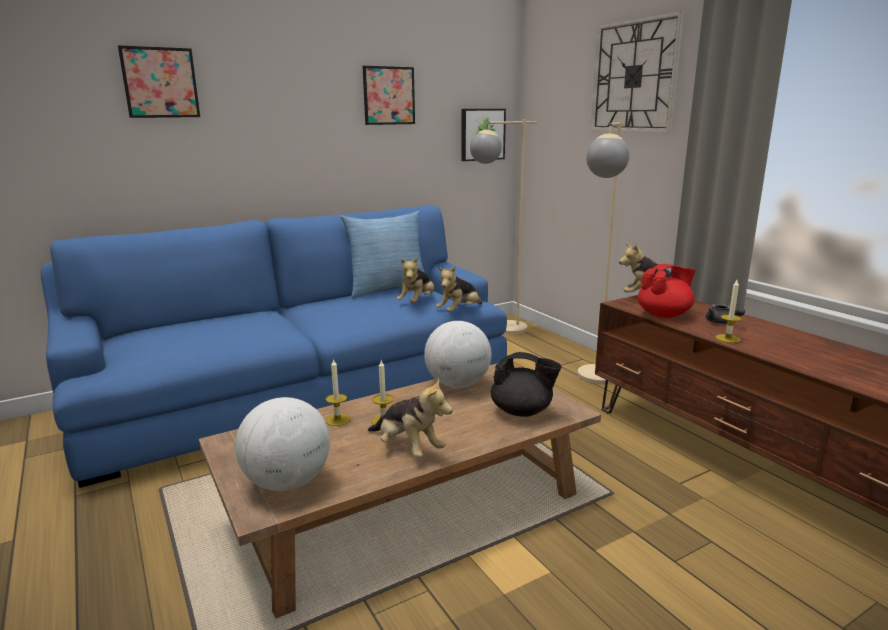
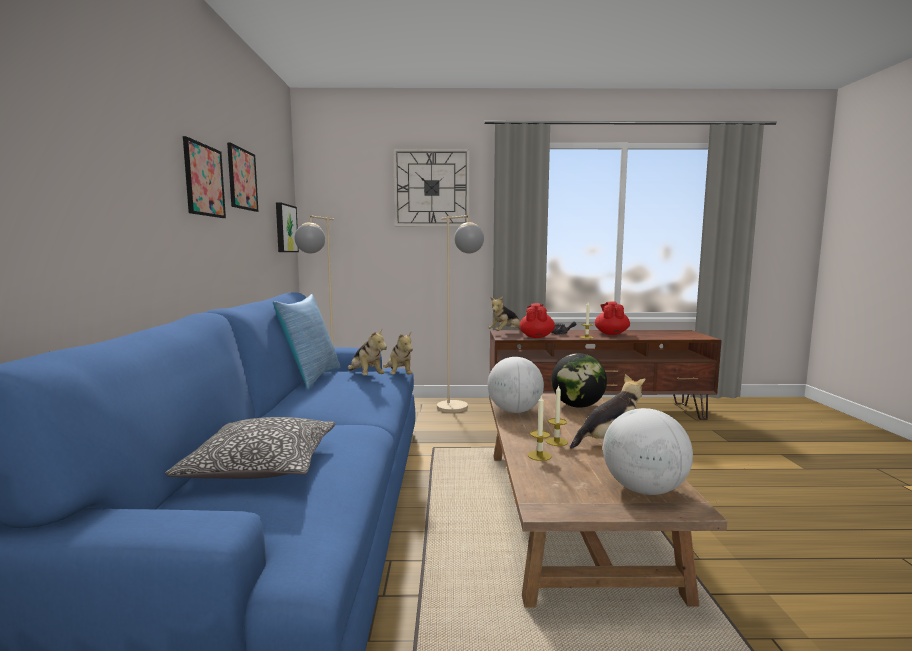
camera: 60 degrees left, 10 degrees down
(160, 83) = (67, 100): picture -> picture (204, 180)
(188, 332) = (262, 466): none -> pillow
(522, 411) = (577, 406): black teapot -> globe
(803, 348) = (611, 334): none -> red teapot

